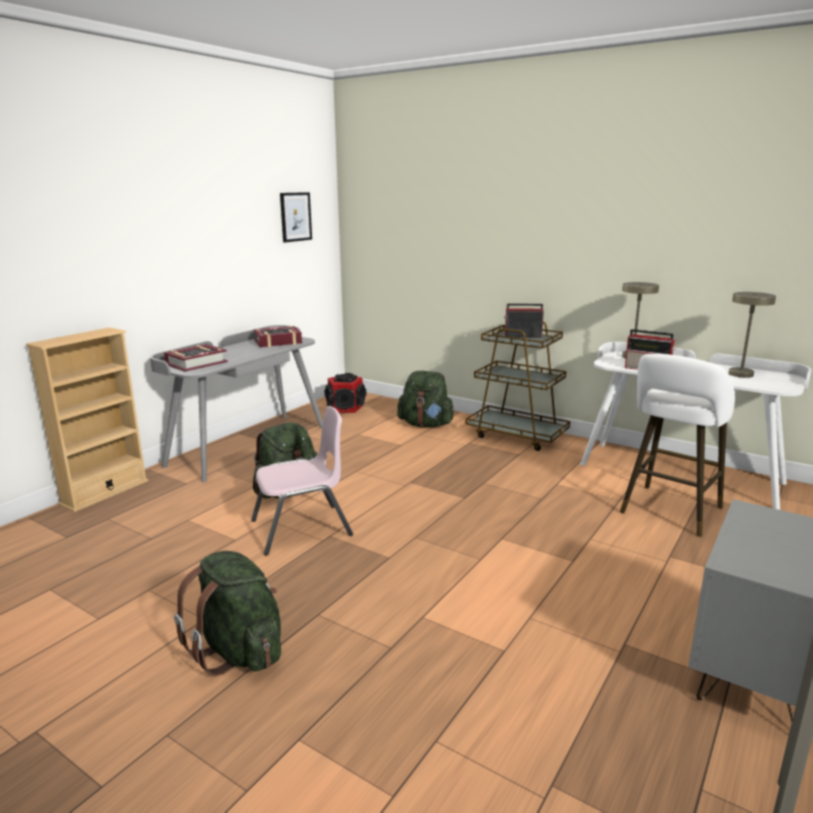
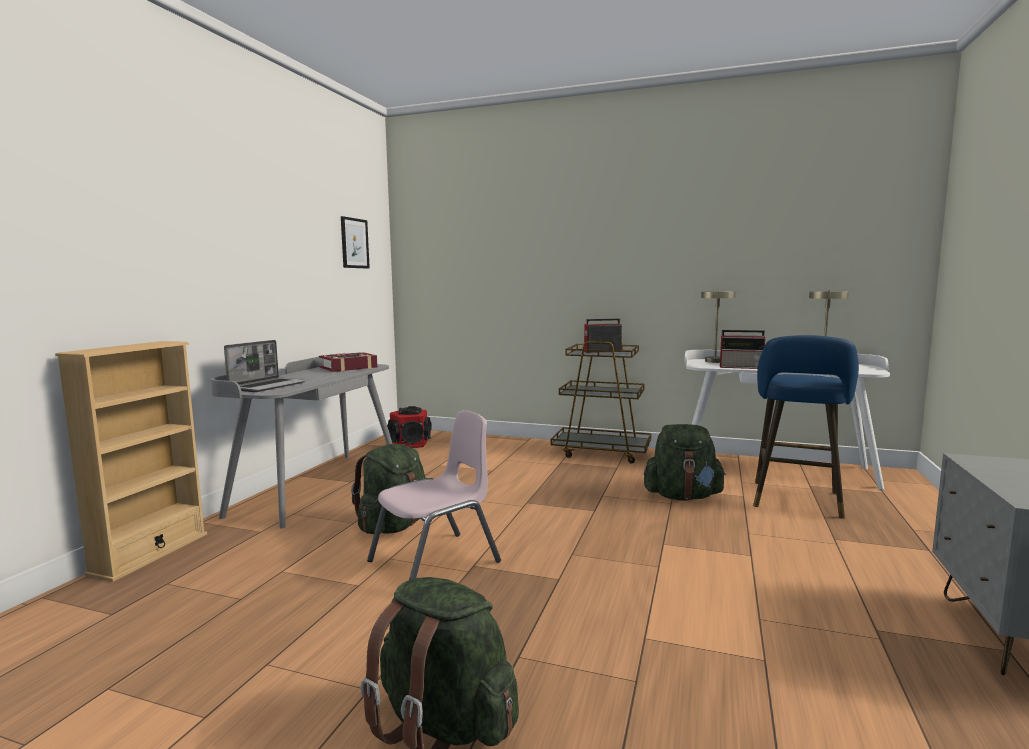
camera: 15 degrees left, 10 degrees down
(196, 363) = (268, 386): book -> laptop
(426, 424) = (505, 451): green backpack -> green backpack (682, 496)
(669, 512) = (796, 501): white stool -> blue stool

